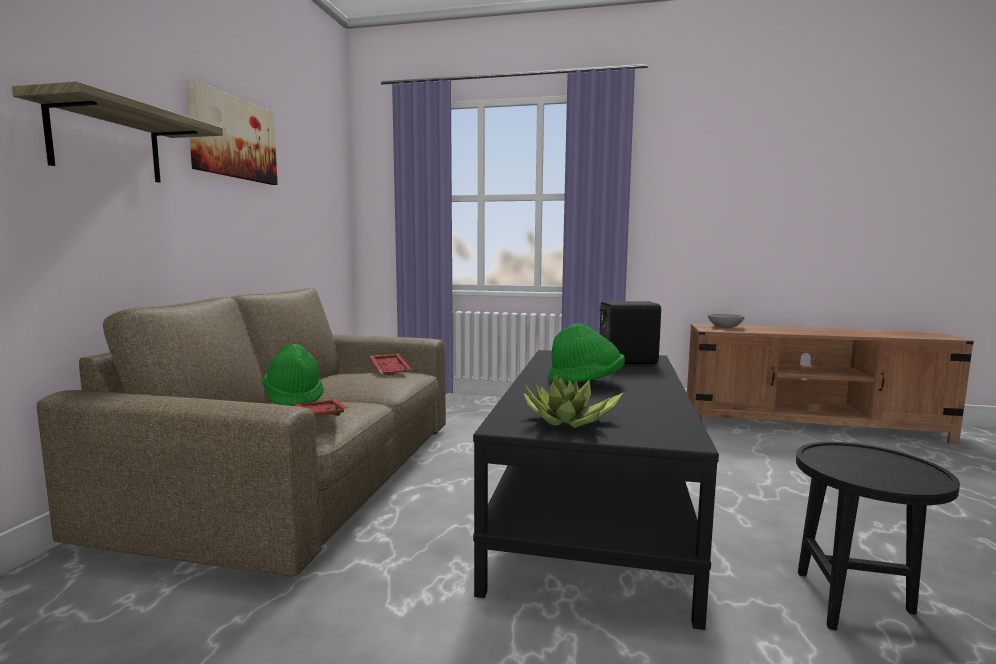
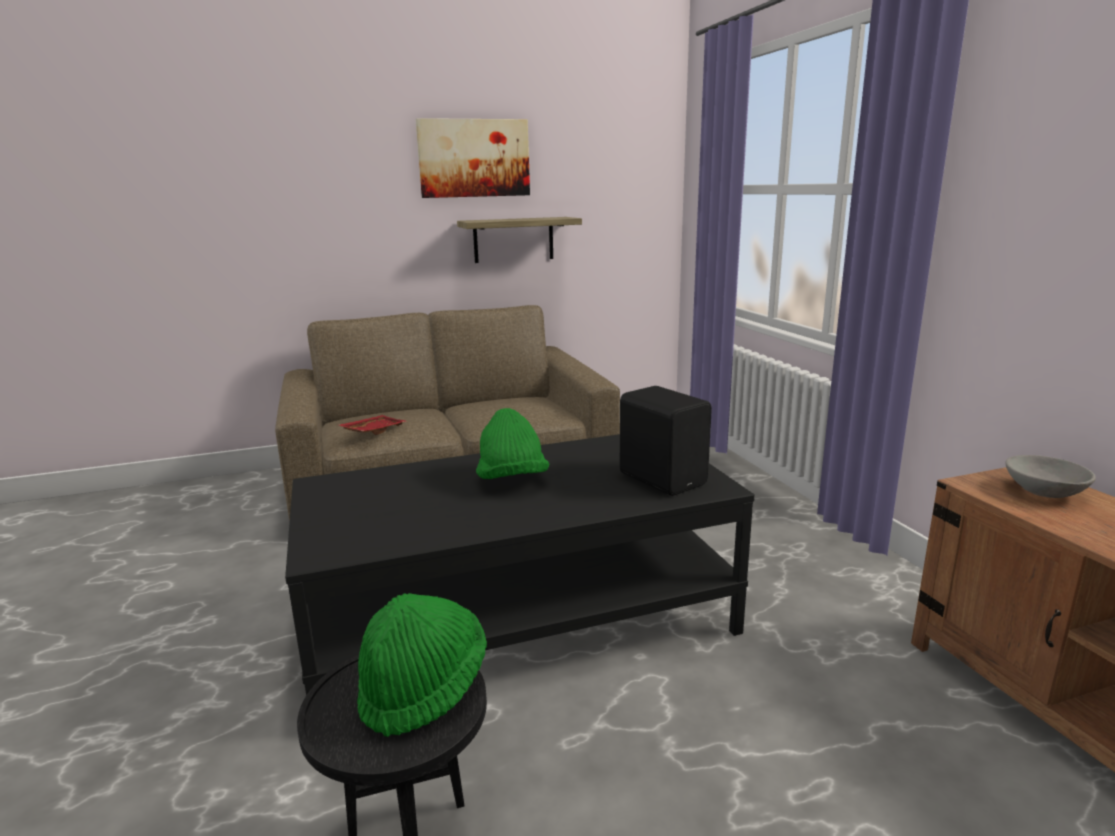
camera: 60 degrees right, 10 degrees up
(106, 143) = (339, 193): shelf -> shelf (513, 239)
(294, 398) = (414, 410): green hat -> green hat (424, 688)
(391, 370) = (541, 407): red tray -> none
(569, 422) = (347, 501): potted plant -> none

